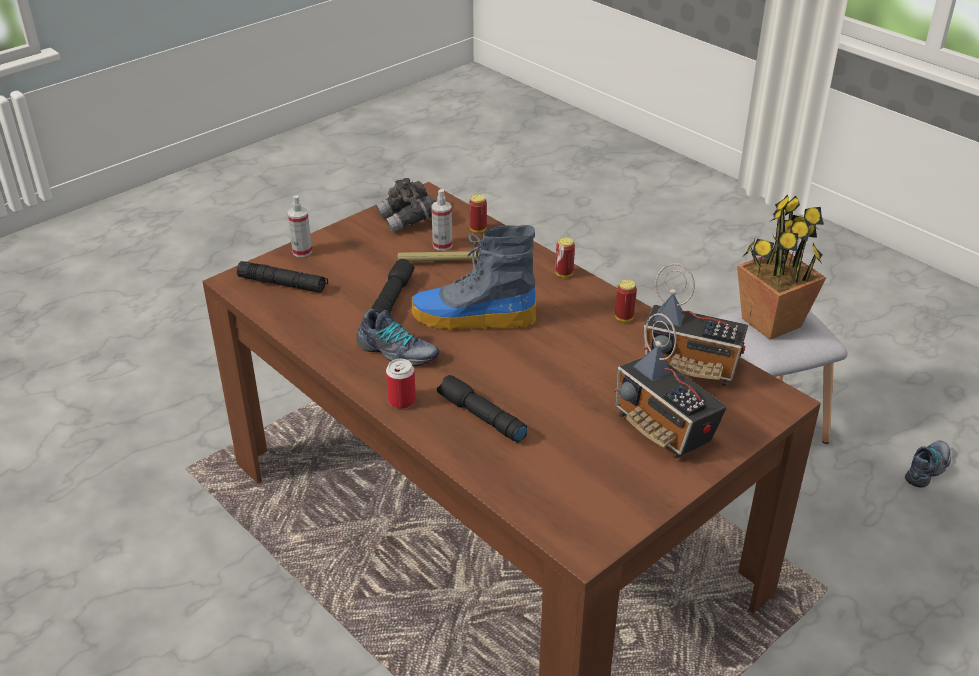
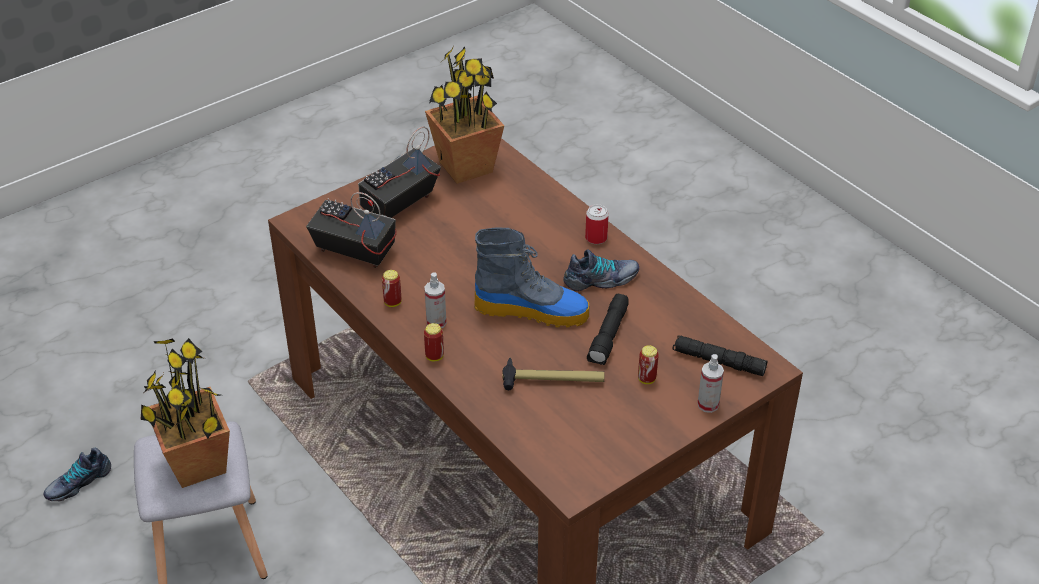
camera: 175 degrees left, 5 degrees up
(397, 352) = (601, 280): shoe -> shoe turned 135 degrees clockwise
(408, 219) = (594, 447): grey binoculars -> none
(442, 245) = (556, 404): spray bottle -> spray bottle (436, 322)
(478, 229) = (514, 425): can -> can (646, 379)
(480, 417) = (535, 222): black flashlight -> none
(592, 496) = (465, 166): none -> potted plant
(664, 430) = (398, 205): radio -> radio turned 105 degrees counterclockwise

